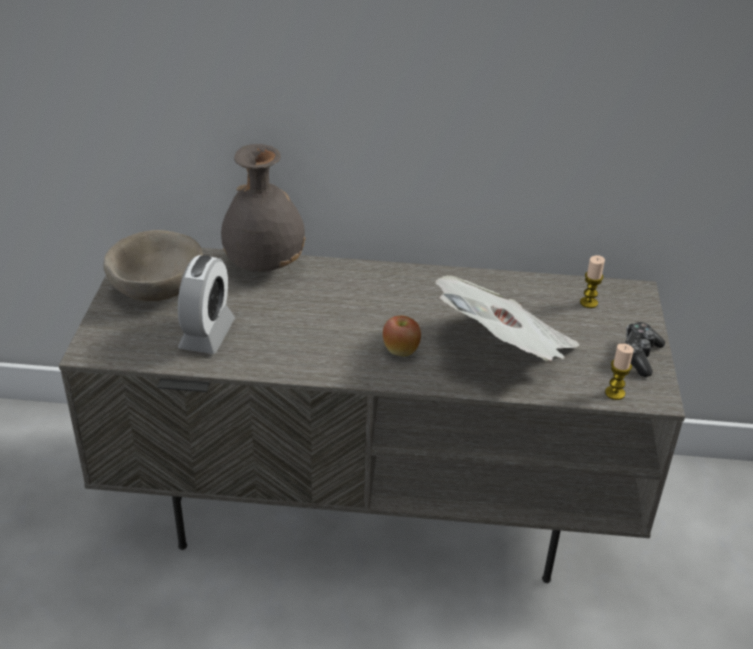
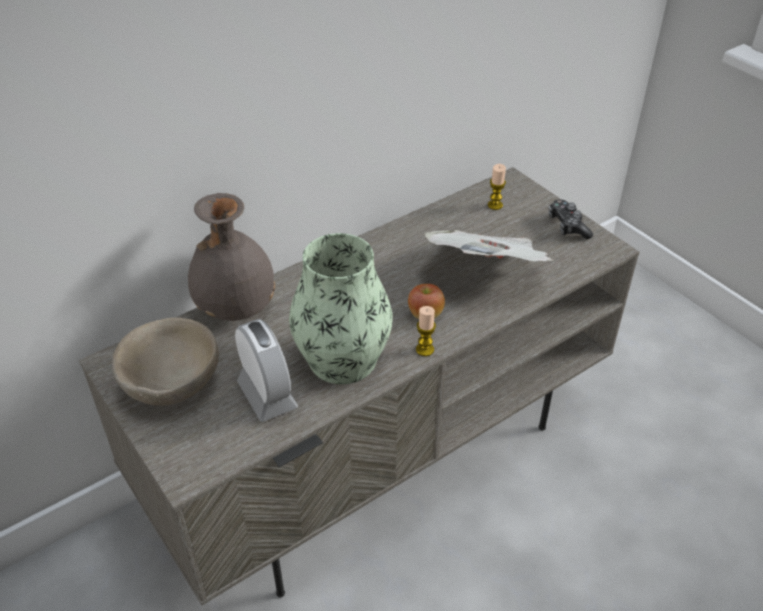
camera: 40 degrees left, 5 degrees up
(292, 343) = (342, 359): none -> vase
(615, 393) = (587, 260): candle -> candle (425, 349)

